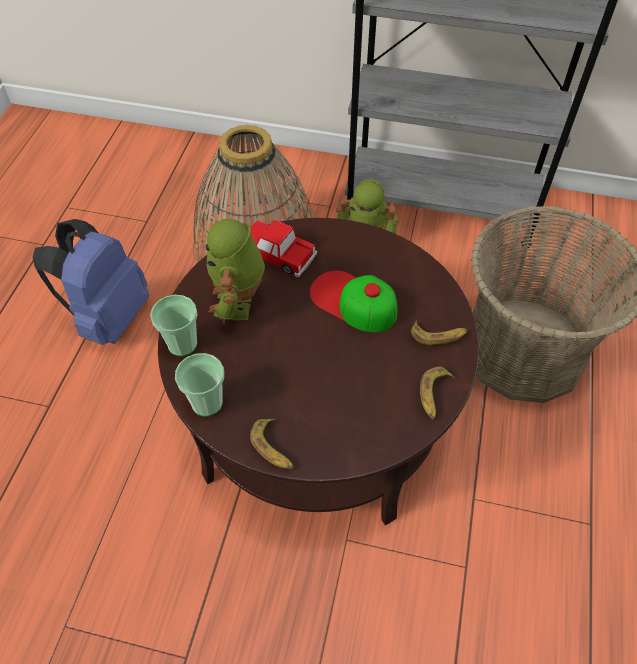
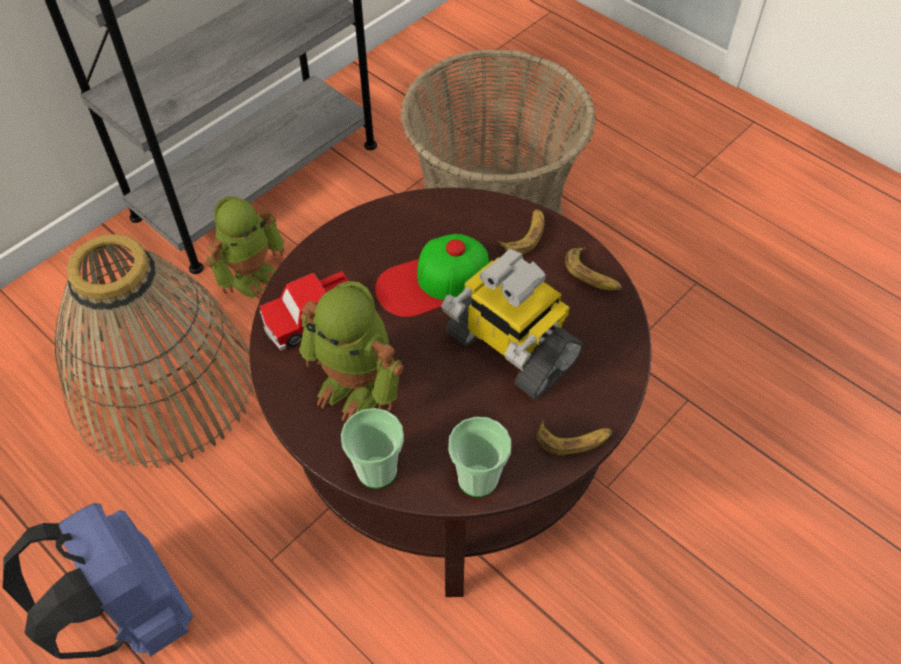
camera: 60 degrees left, 0 degrees up
(327, 373) = (510, 348): none -> toy robot

